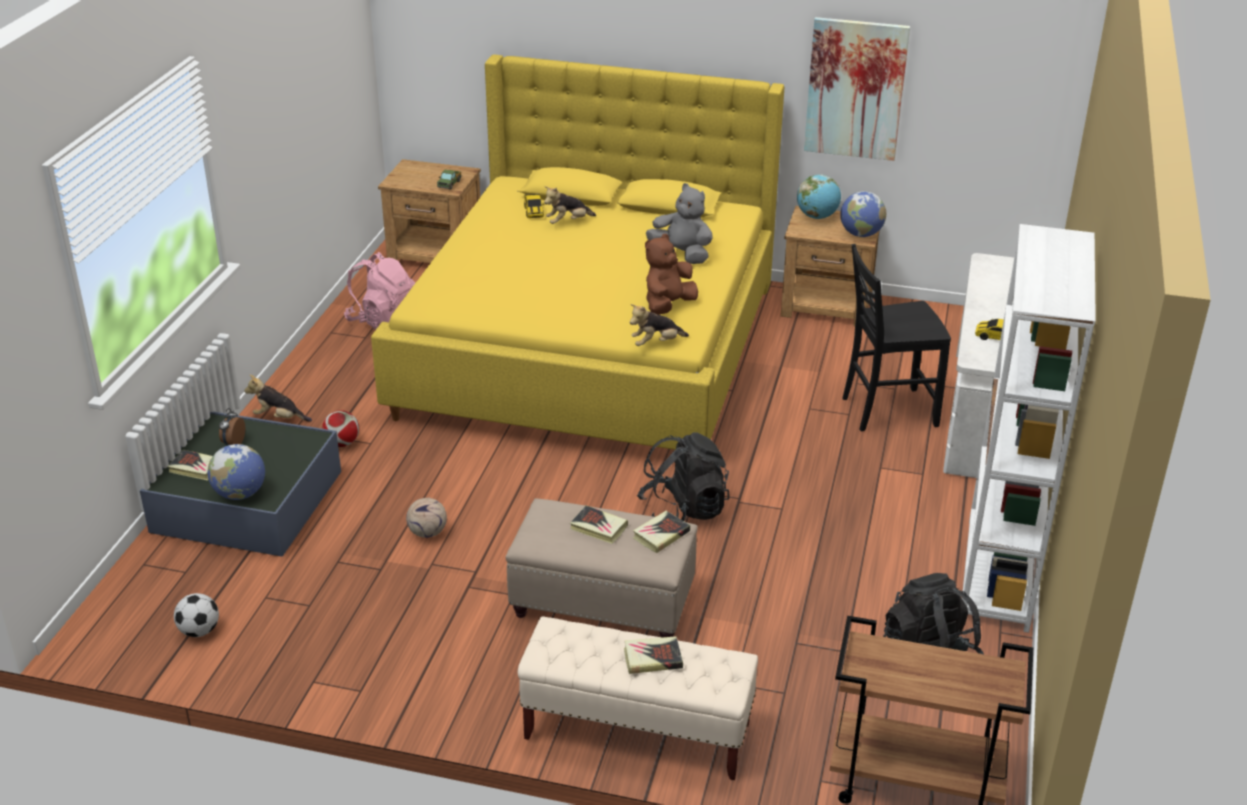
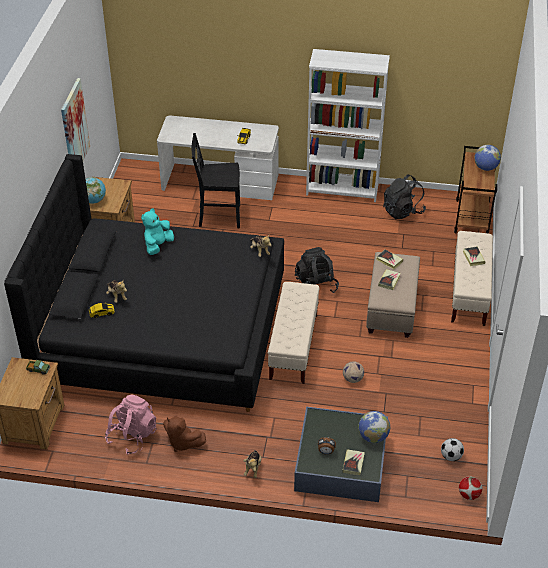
camera: 95 degrees left, 10 degrees up
(342, 443) = (276, 431): football -> football (469, 494)
(525, 473) = (293, 346): none -> beige bench
(591, 347) = (161, 331): yellow bed -> black bed
(668, 306) = (219, 248): brown plush toy -> brown plush toy (182, 442)
(682, 254) = (158, 245): grey plush toy -> turquoise plush toy
(861, 234) = (116, 184): globe -> globe (485, 168)
(886, 410) = (218, 216): black chair -> black chair turned 105 degrees clockwise

